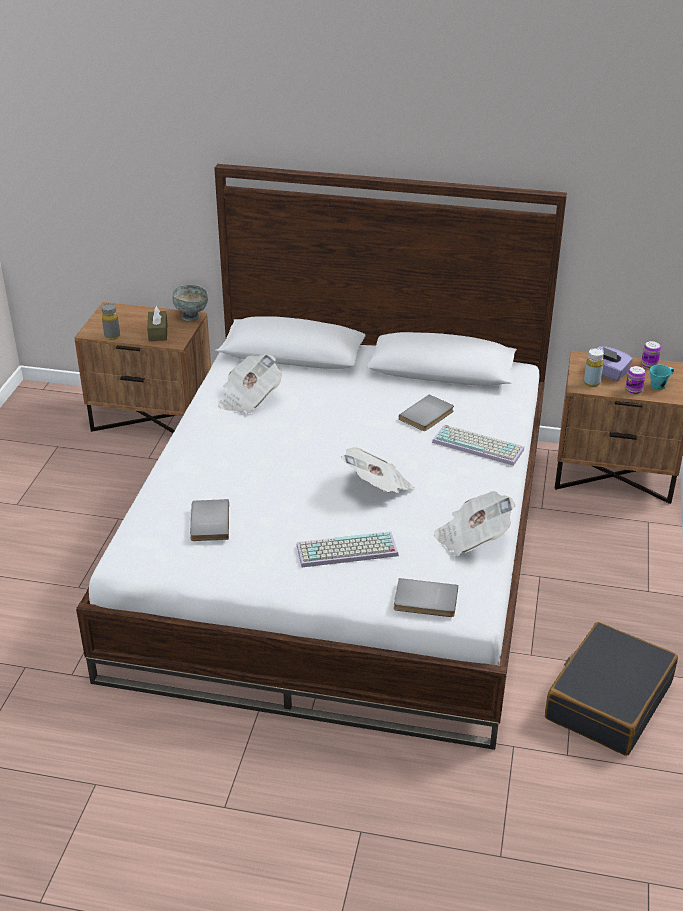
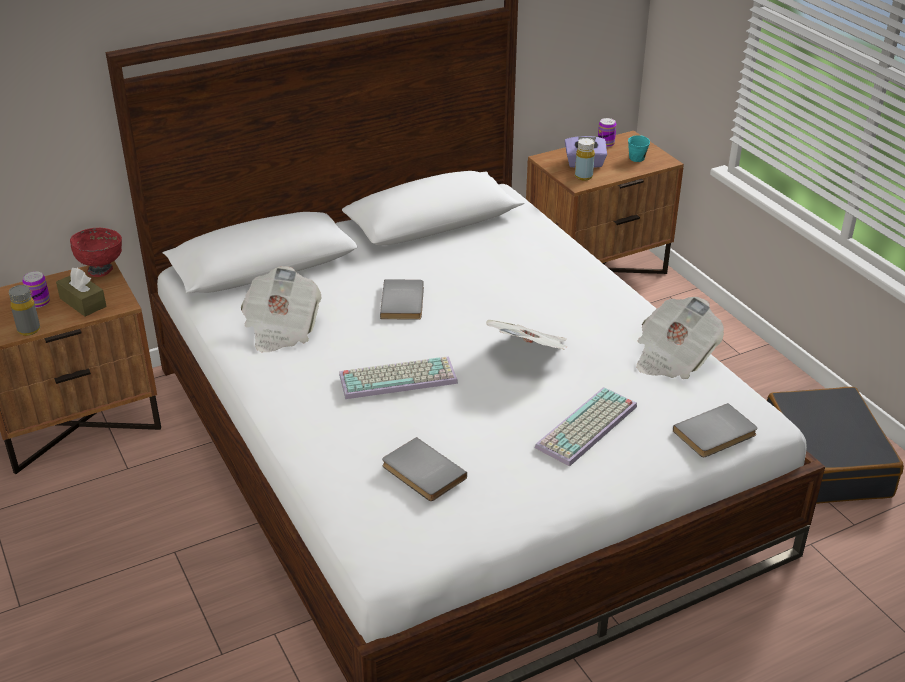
camera: 40 degrees left, 0 degrees up
(191, 316) = (101, 269): grey bowl -> red bowl
(428, 415) = (480, 266): grey book -> grey book (404, 302)
(479, 445) = (562, 273): keyboard -> keyboard (399, 377)
(633, 390) = (624, 169): can -> can (39, 302)

